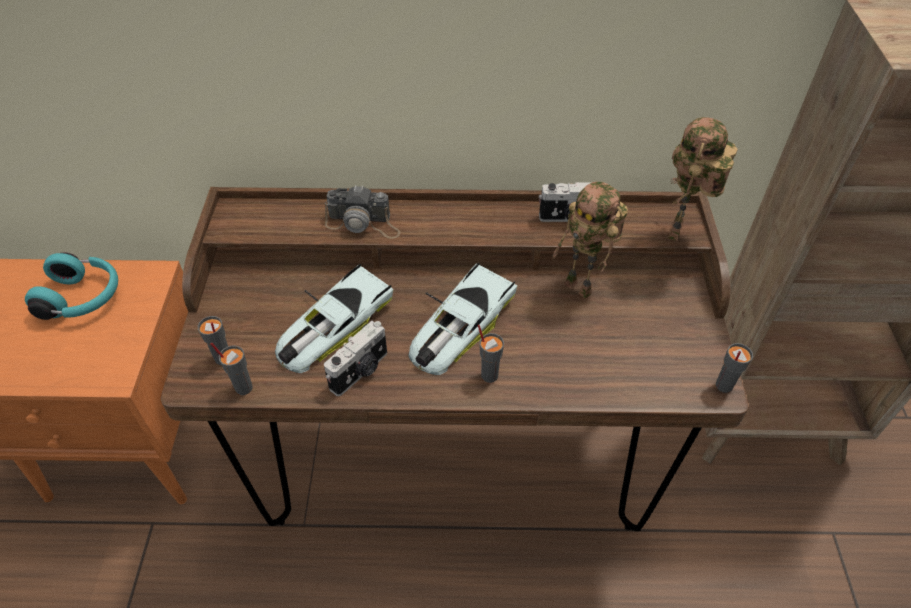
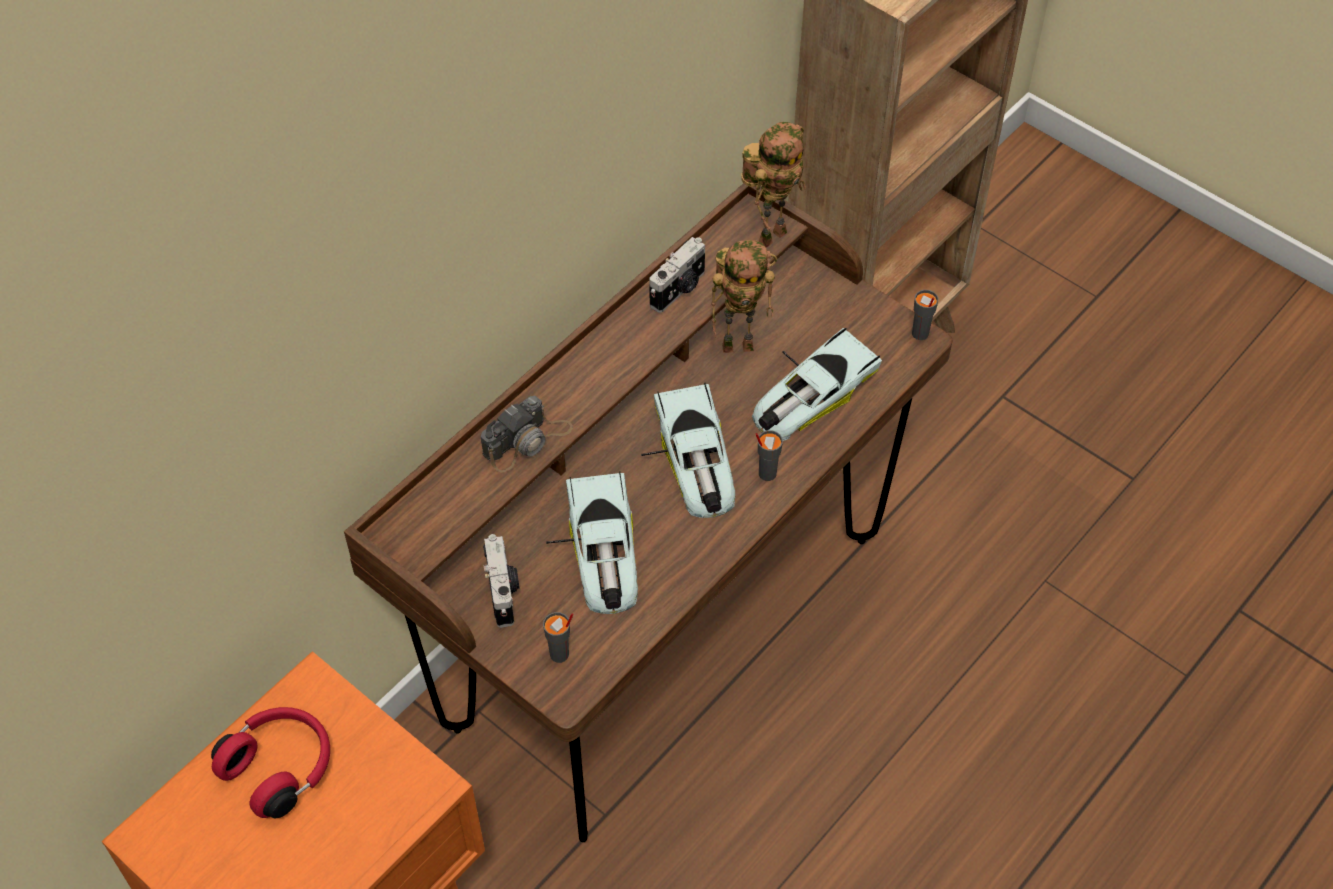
camera: 50 degrees left, 5 degrees up
(83, 298) = (280, 767): turquoise headphones -> red headphones
(243, 387) = (610, 656): grey cup -> none
(361, 371) = (676, 560): camera -> camera (503, 592)
(588, 354) = (810, 393): none -> toy car
(678, 233) = (771, 234): toy robot -> toy robot turned 105 degrees counterclockwise

